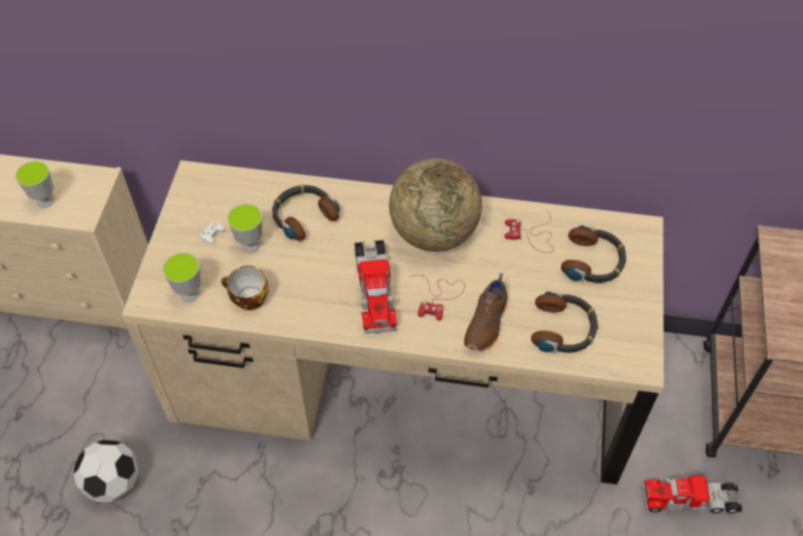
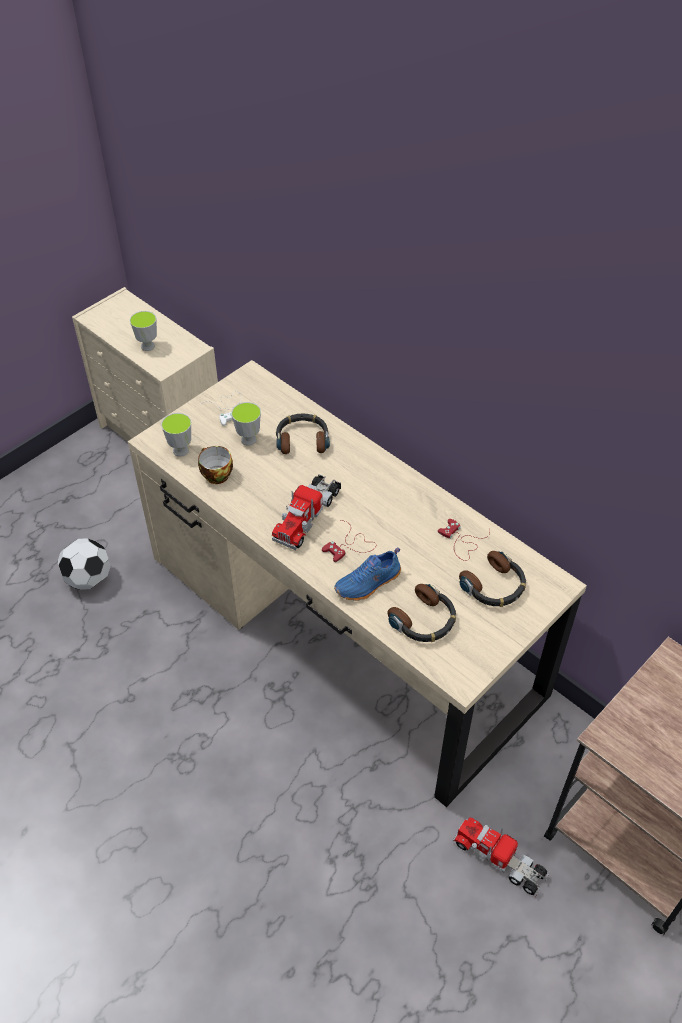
camera: 35 degrees right, 5 degrees down
(433, 233) = (386, 500): globe -> none
(487, 323) = (368, 584): brown shoe -> blue shoe

